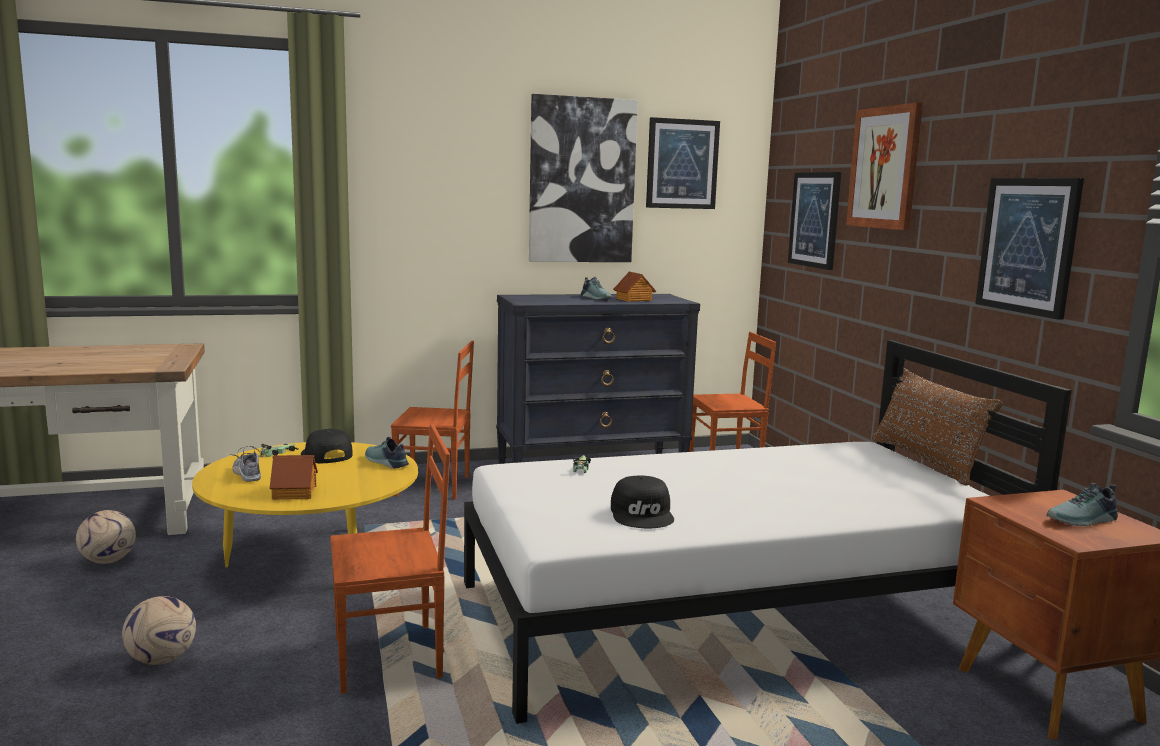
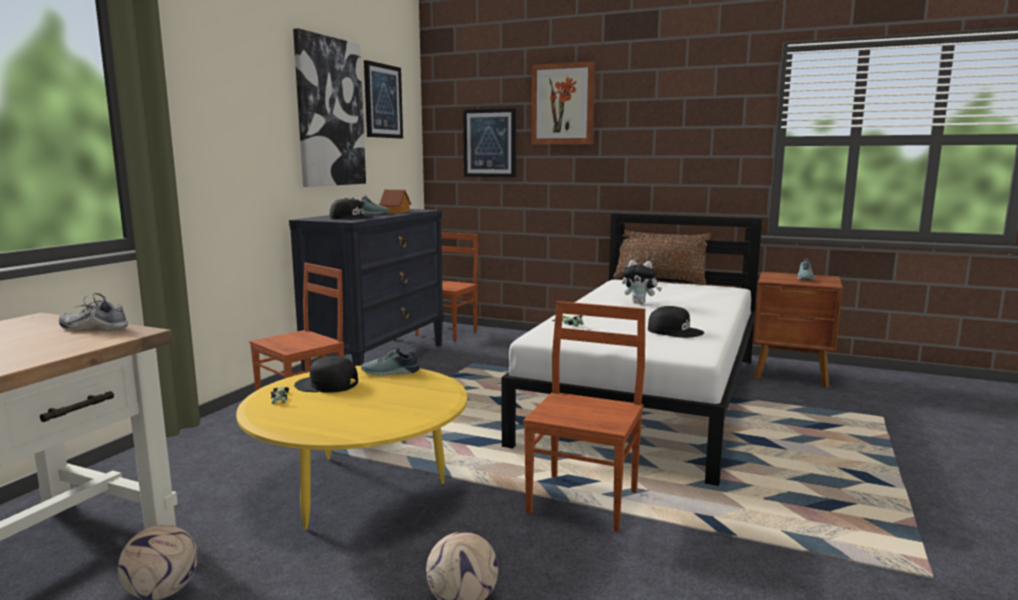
camera: 50 degrees left, 0 degrees up
(247, 474) = (318, 417): shoe -> shoe (93, 328)
(295, 492) = (407, 410): toy house -> none
(551, 300) = (351, 217): none -> black cap
(752, 475) = (640, 303): none -> plush toy
(1028, 245) = (695, 146): picture -> none

